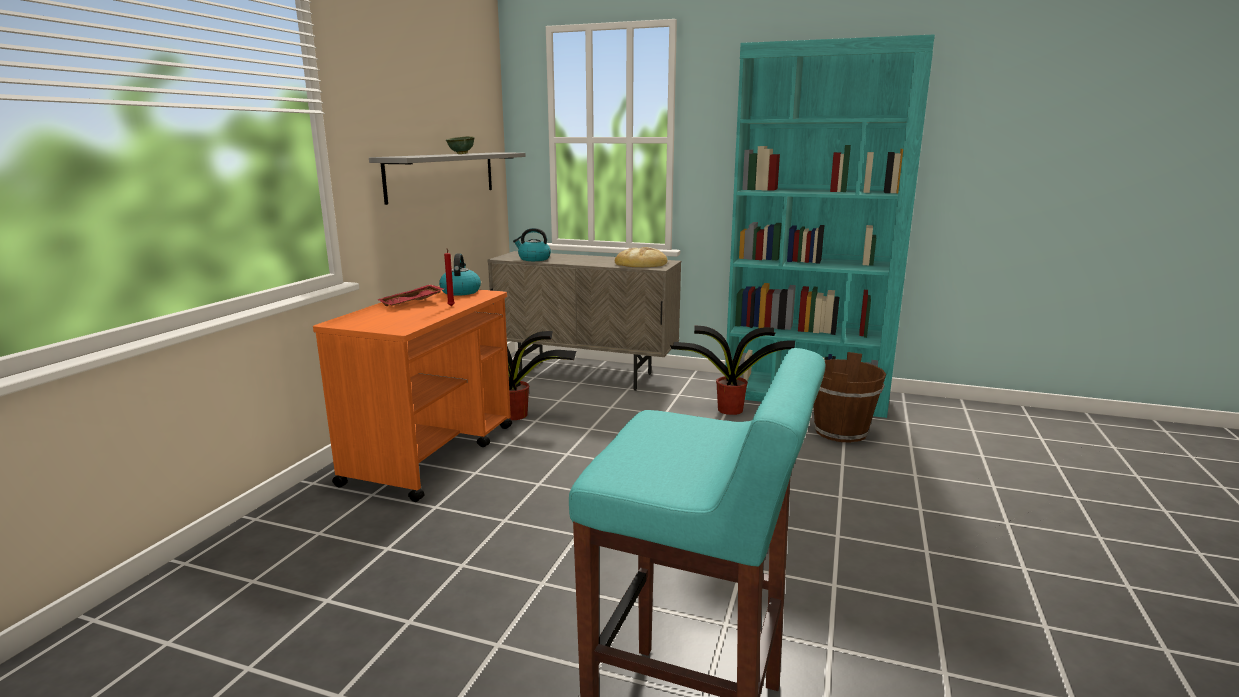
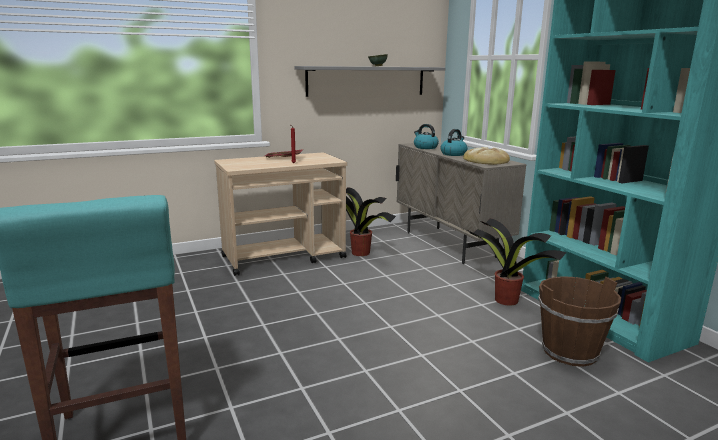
camera: 45 degrees right, 0 degrees up
(432, 453) = (284, 257): orange cart -> beige cart
(460, 292) = (324, 157): kettle -> kettle (453, 154)

